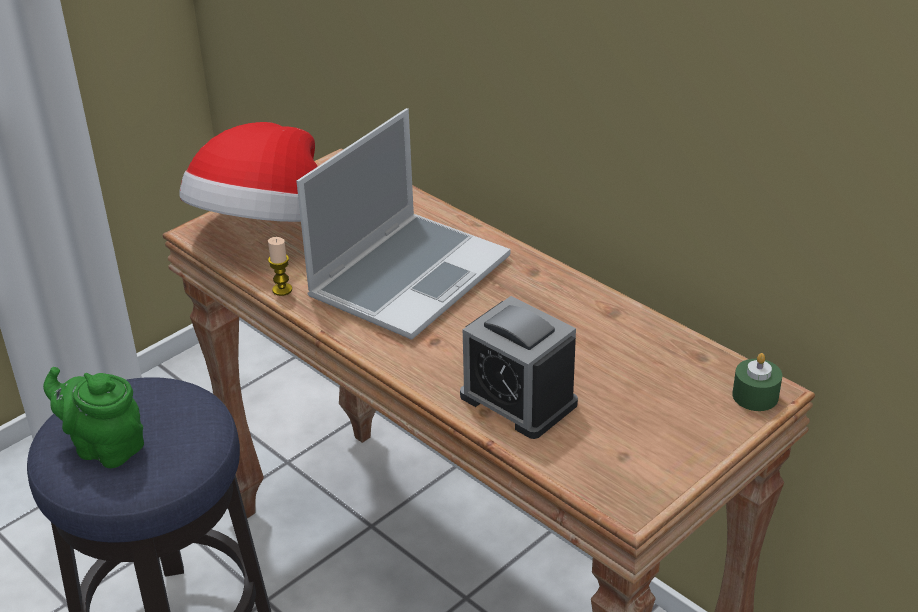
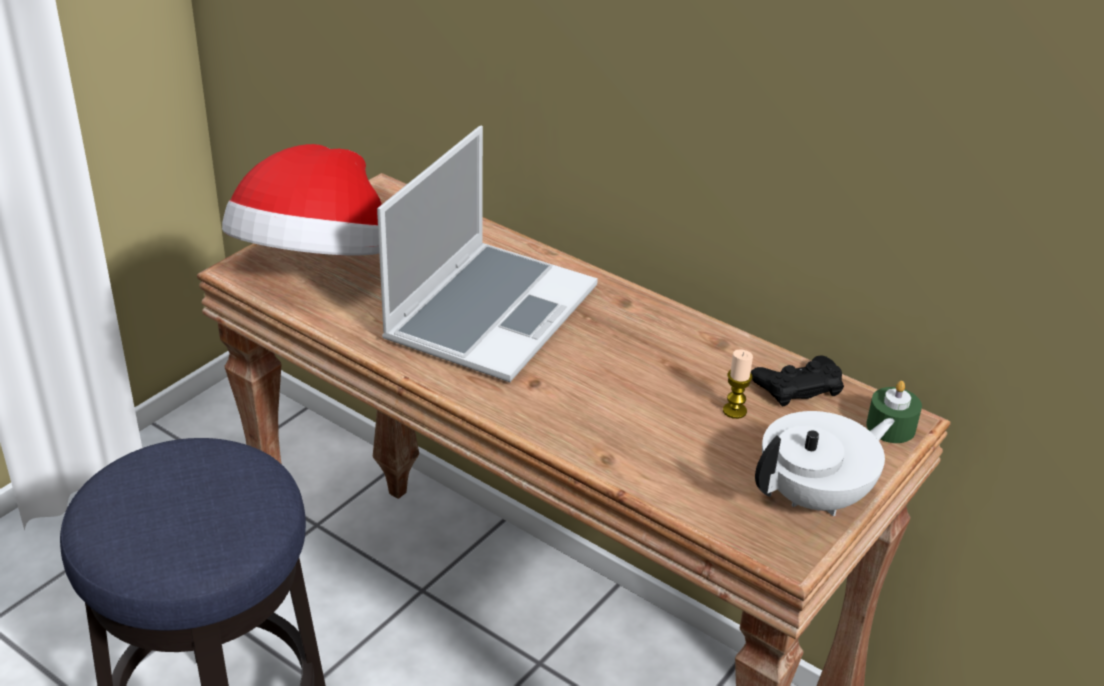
camera: 10 degrees left, 0 degrees up
(105, 447) = (155, 521): green teapot -> none
(282, 290) = (350, 332): candle -> candle (734, 411)
(518, 400) = (641, 444): alarm clock -> none
(668, 456) = (816, 496): none -> white teapot
(676, 354) = (797, 386): none -> black game controller

